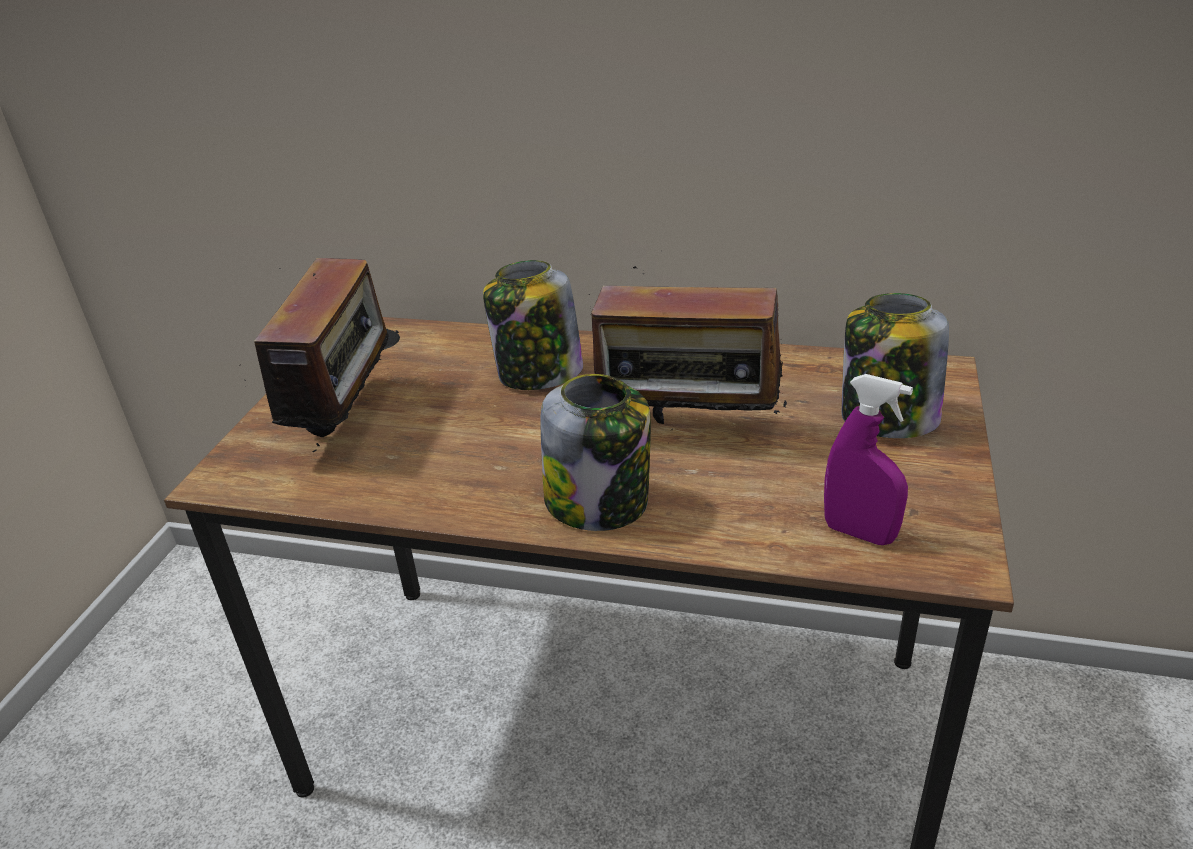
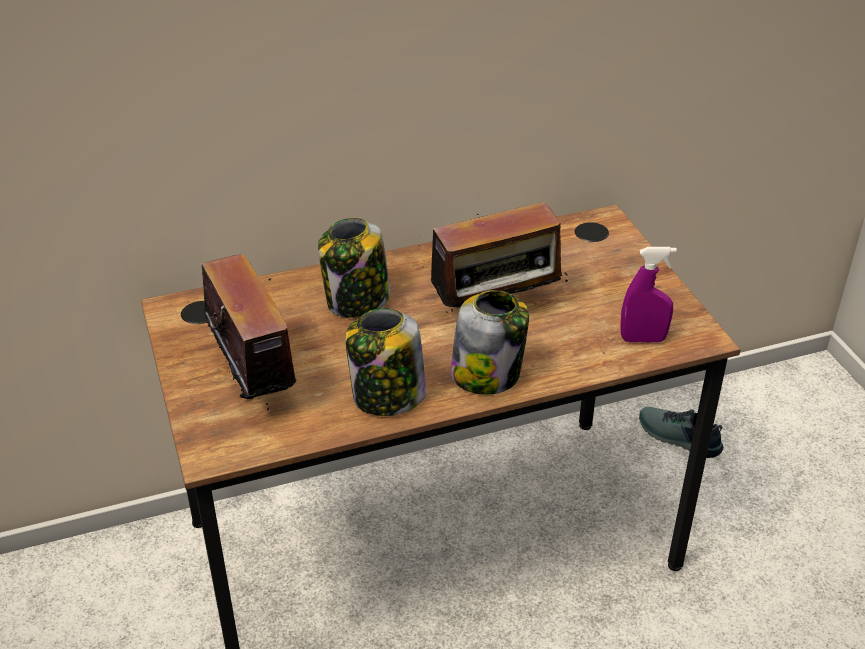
camera: 35 degrees left, 5 degrees up
(886, 419) = (602, 263): jar -> jar (387, 397)
(1025, 731) = (678, 438): none -> shoe

